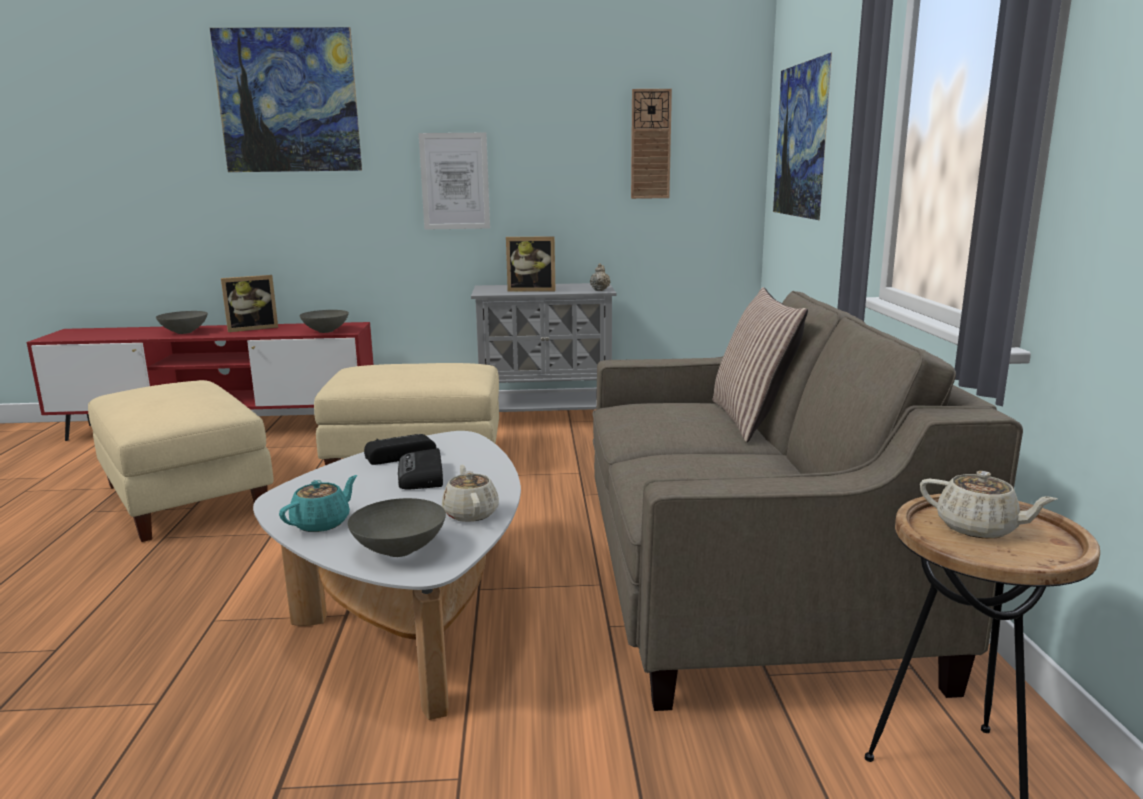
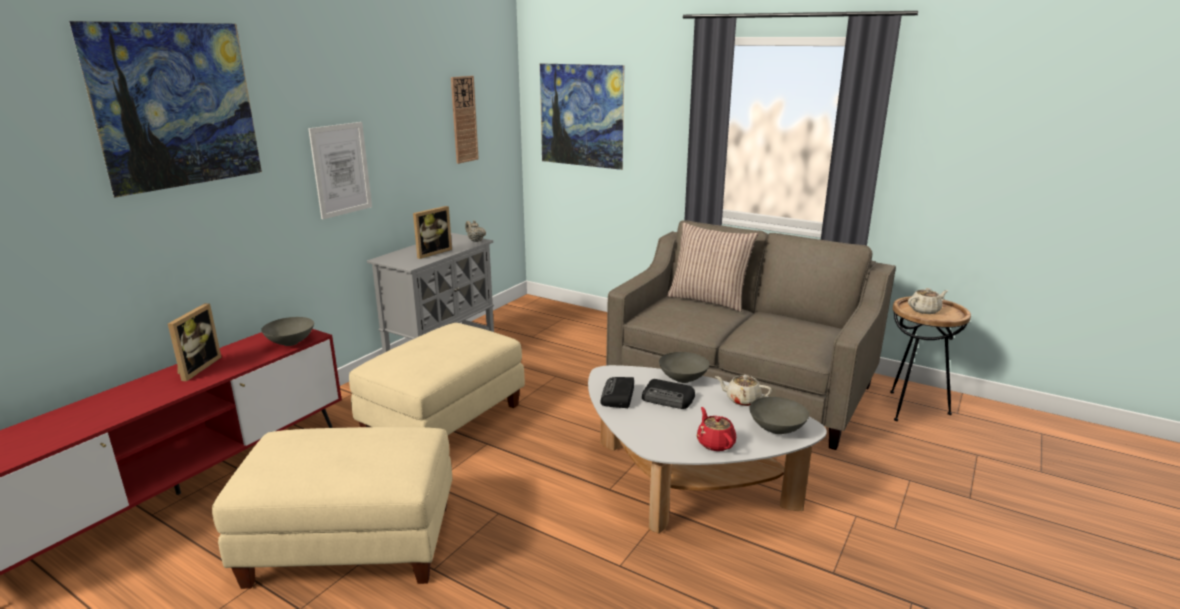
camera: 55 degrees left, 5 degrees up
(184, 332) = (128, 401): grey bowl -> grey bowl (682, 379)
(322, 523) = (715, 443): turquoise teapot -> red teapot

